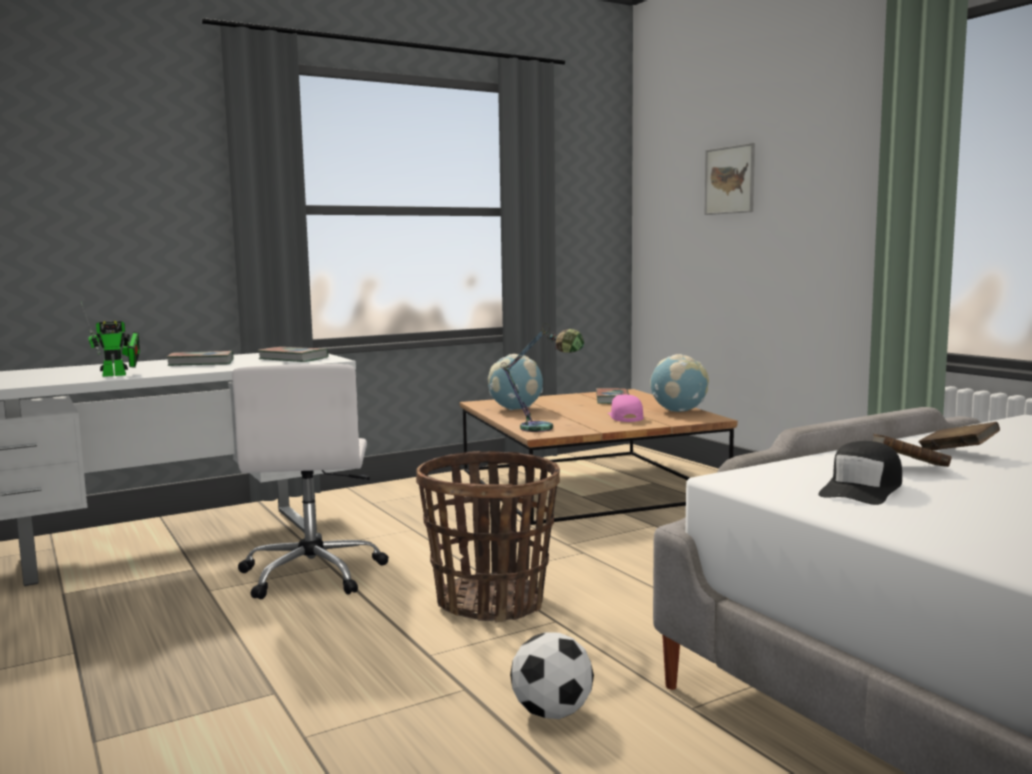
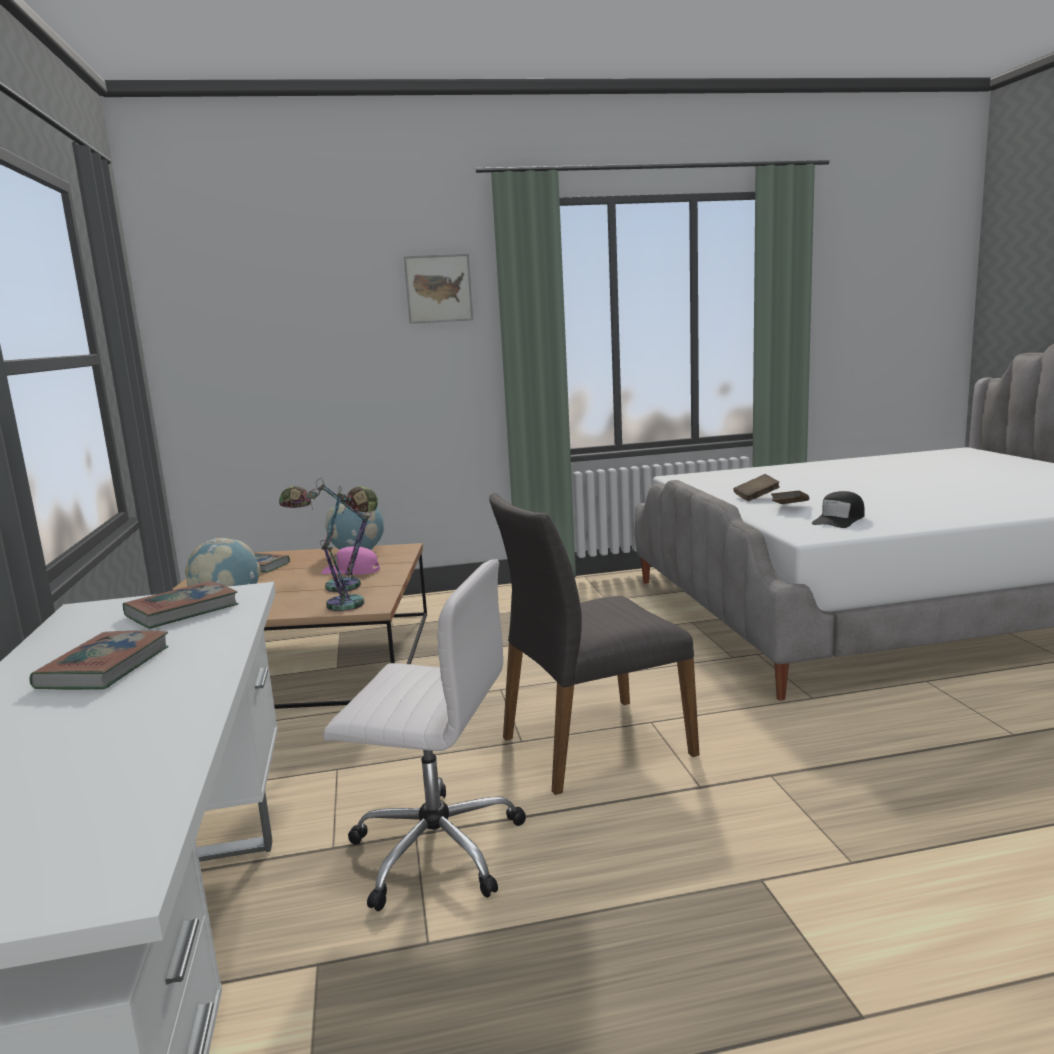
camera: 70 degrees left, 5 degrees up
(118, 375) = (155, 725): toy robot -> none
(491, 602) = (593, 745): basket -> grey chair
(552, 713) = (815, 744): football -> none
(576, 420) = (332, 587): none -> table lamp
(729, 180) = (310, 319): picture -> picture (438, 288)
(862, 489) = (839, 520): black cap -> black cap turned 75 degrees clockwise

